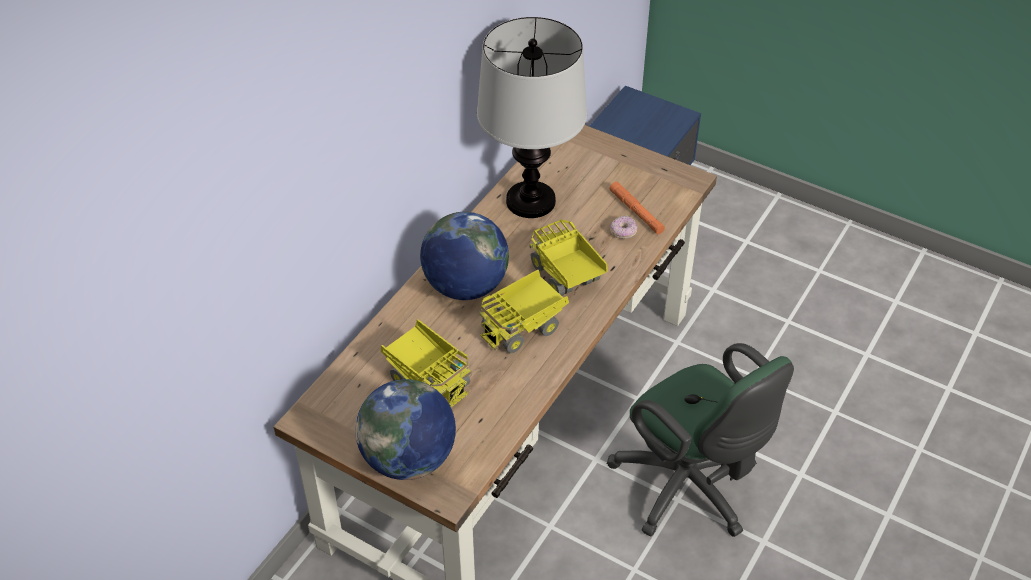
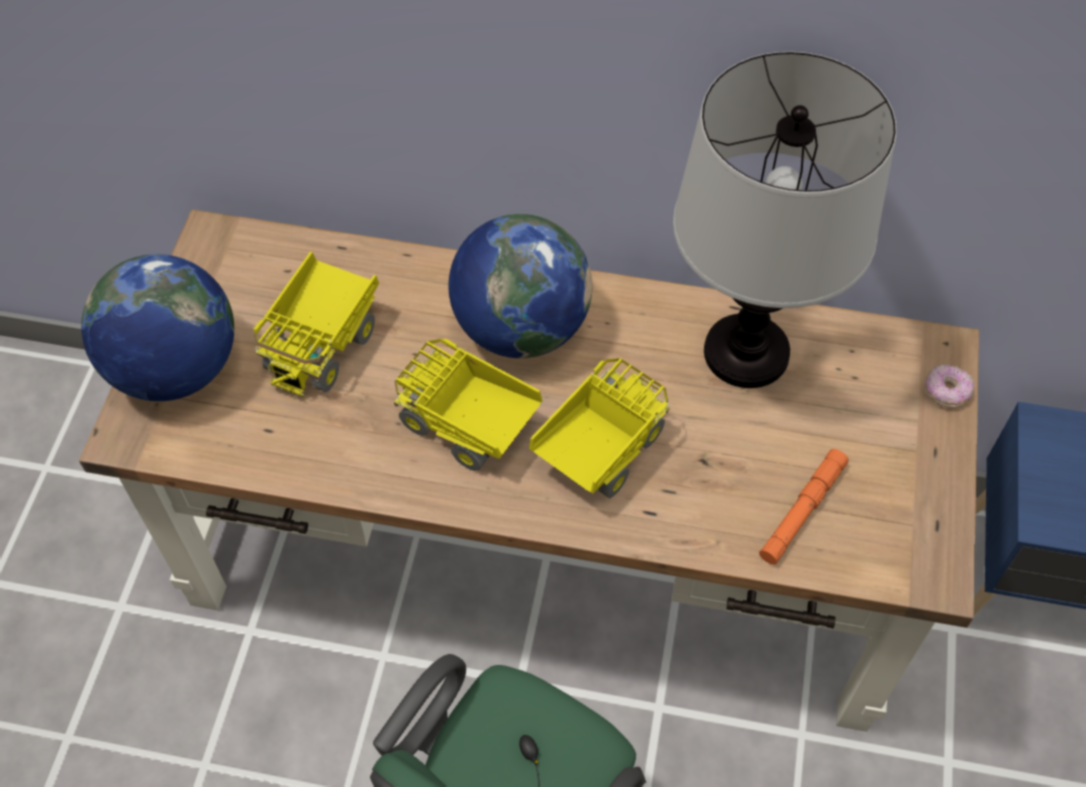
camera: 70 degrees right, 10 degrees up
(623, 232) = (741, 505): donut -> donut (946, 392)

